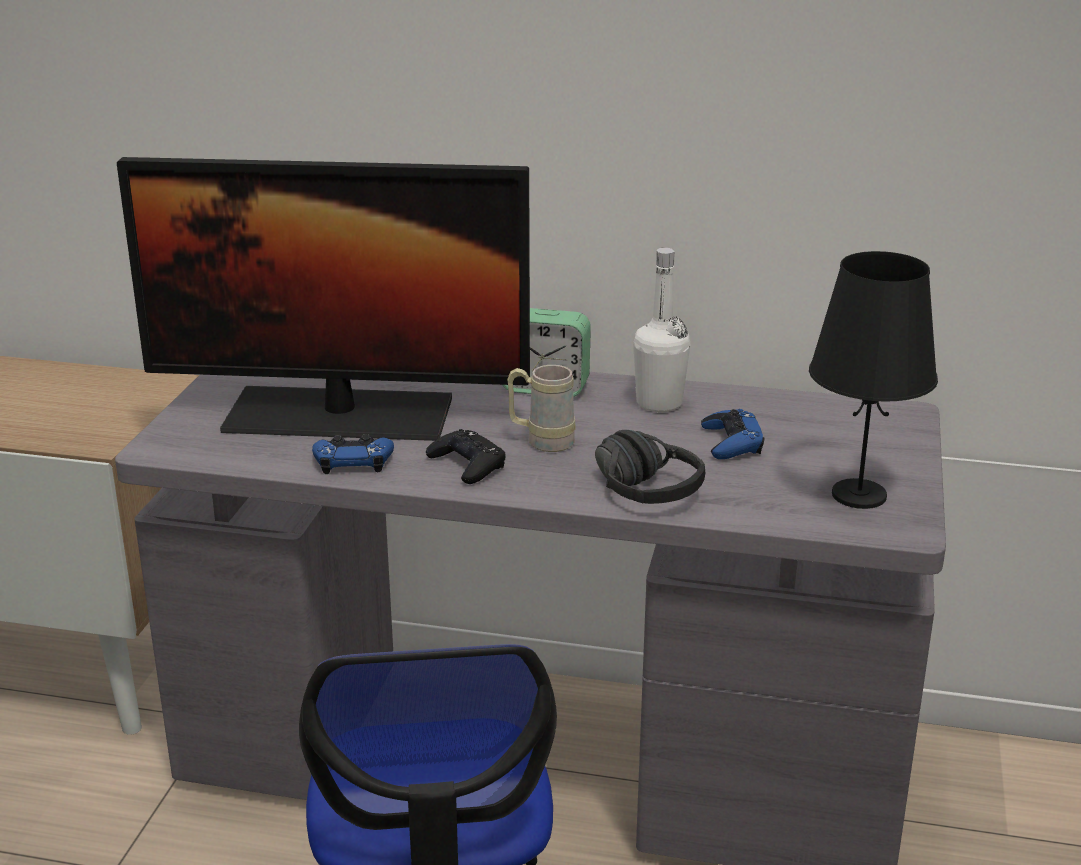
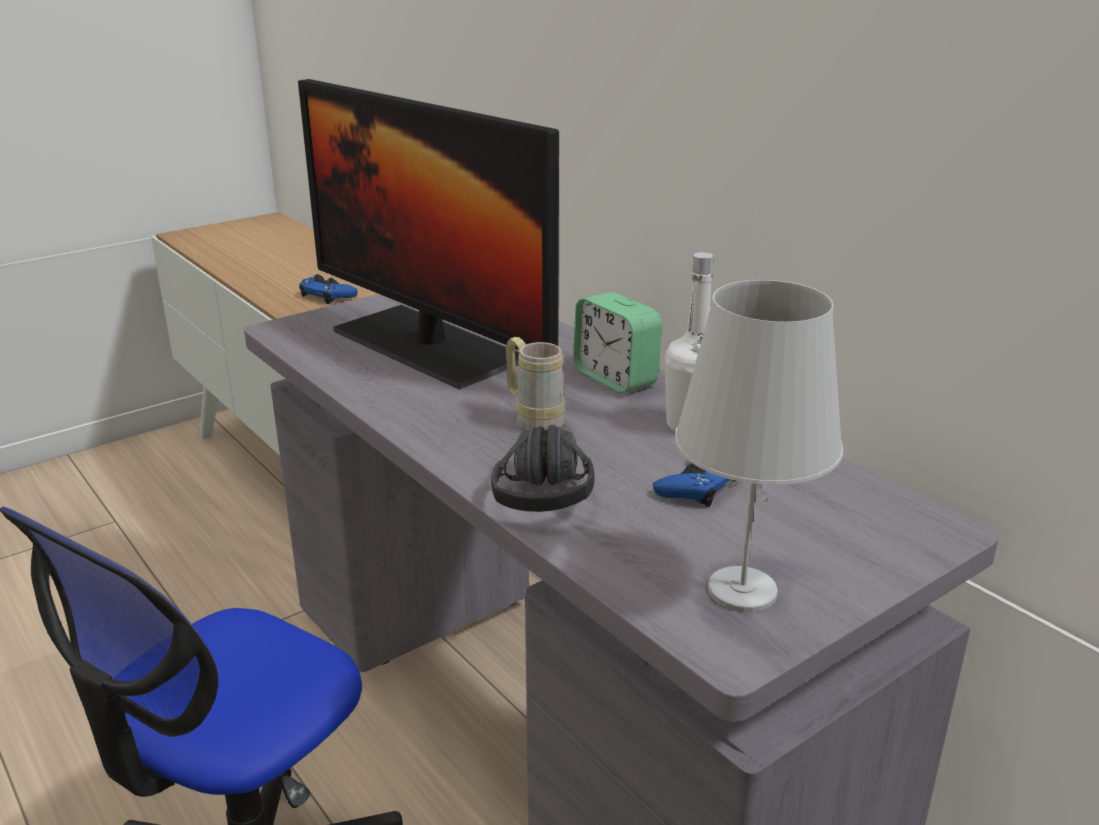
camera: 40 degrees right, 0 degrees up
(353, 461) = (374, 382): blue game controller -> blue game controller (327, 295)
(467, 465) = (445, 415): black game controller -> none
(859, 495) = (741, 591): black table lamp -> white table lamp

